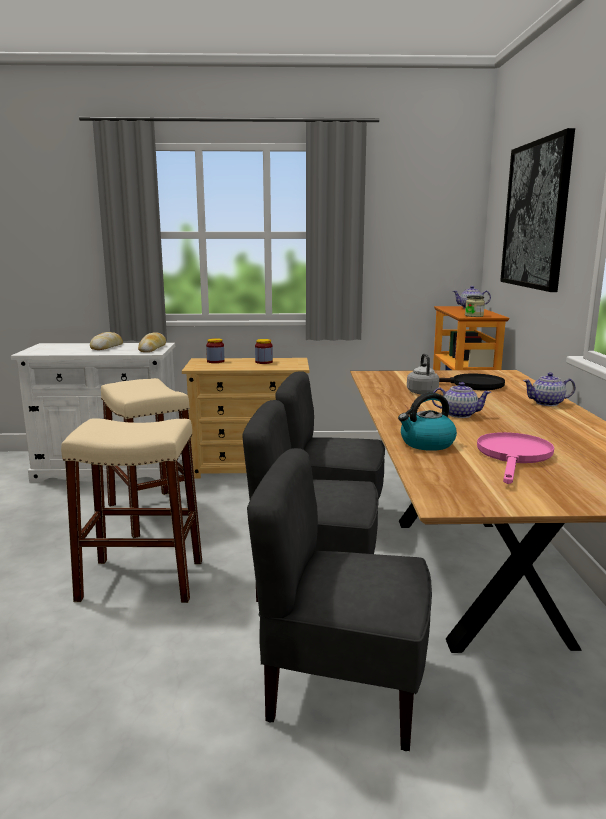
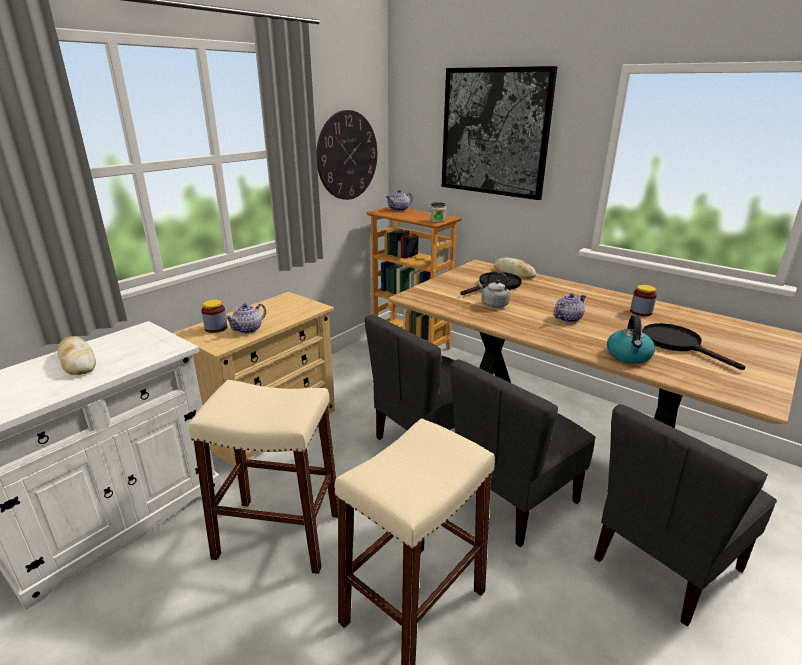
camera: 50 degrees left, 10 degrees up
(152, 348) = (152, 340): bread -> bread (514, 273)
(264, 362) = (268, 311): jar -> jar (640, 312)
(418, 246) = (347, 156): none -> wall clock
(514, 456) = (678, 344): pink frying pan -> black frying pan
(547, 403) = (569, 288): teapot -> teapot (248, 329)

